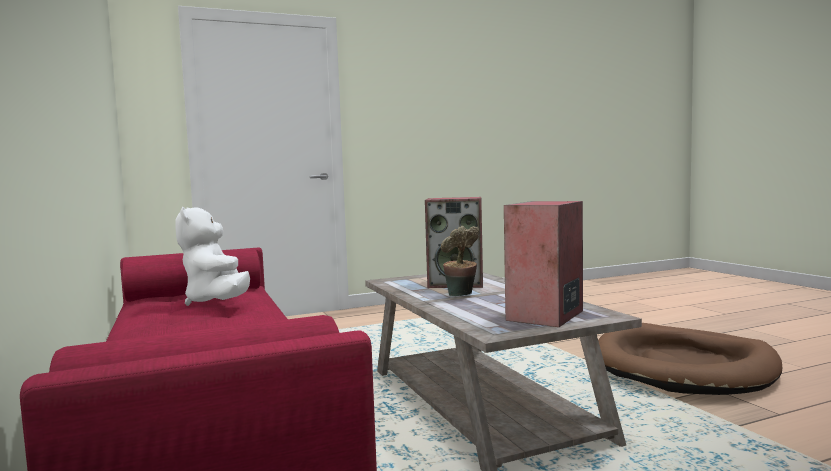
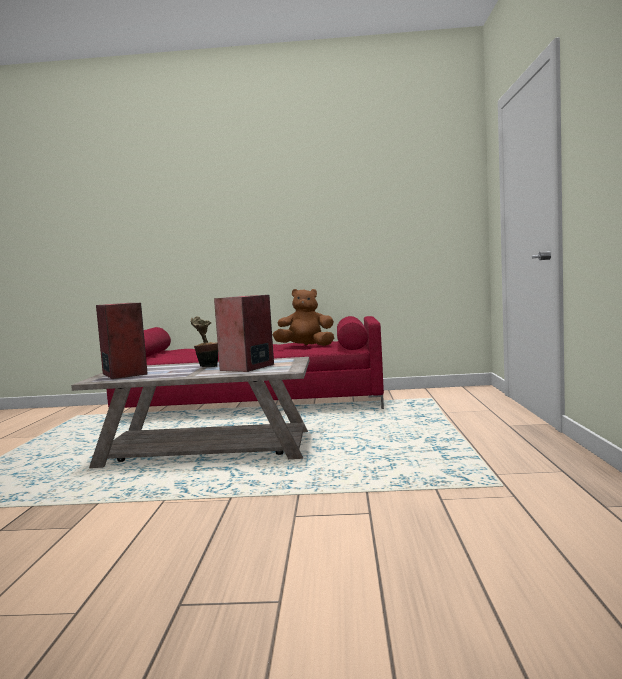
camera: 115 degrees right, 0 degrees up
(218, 302) = (306, 346): white plush toy -> brown plush toy
(683, 366) = (127, 537): brown dog bed -> none

